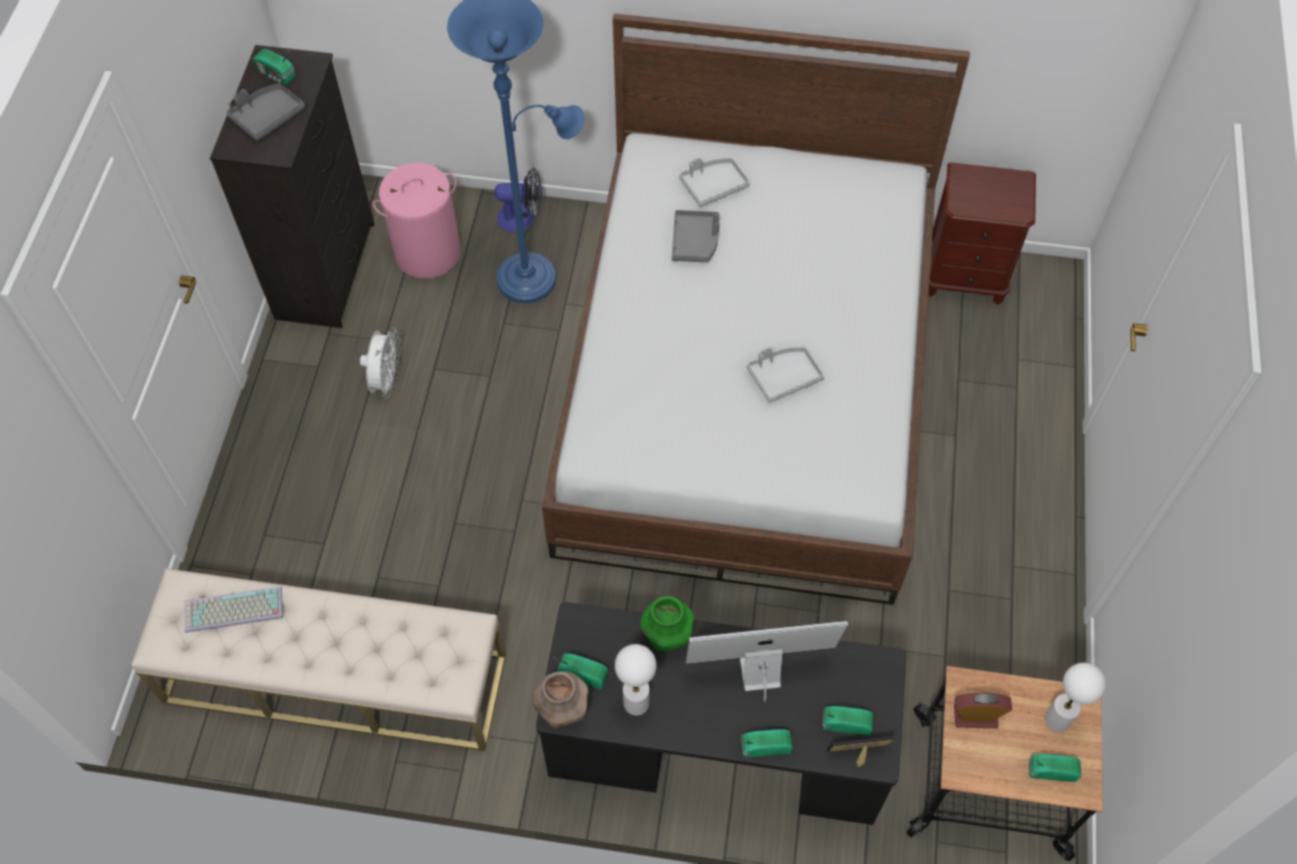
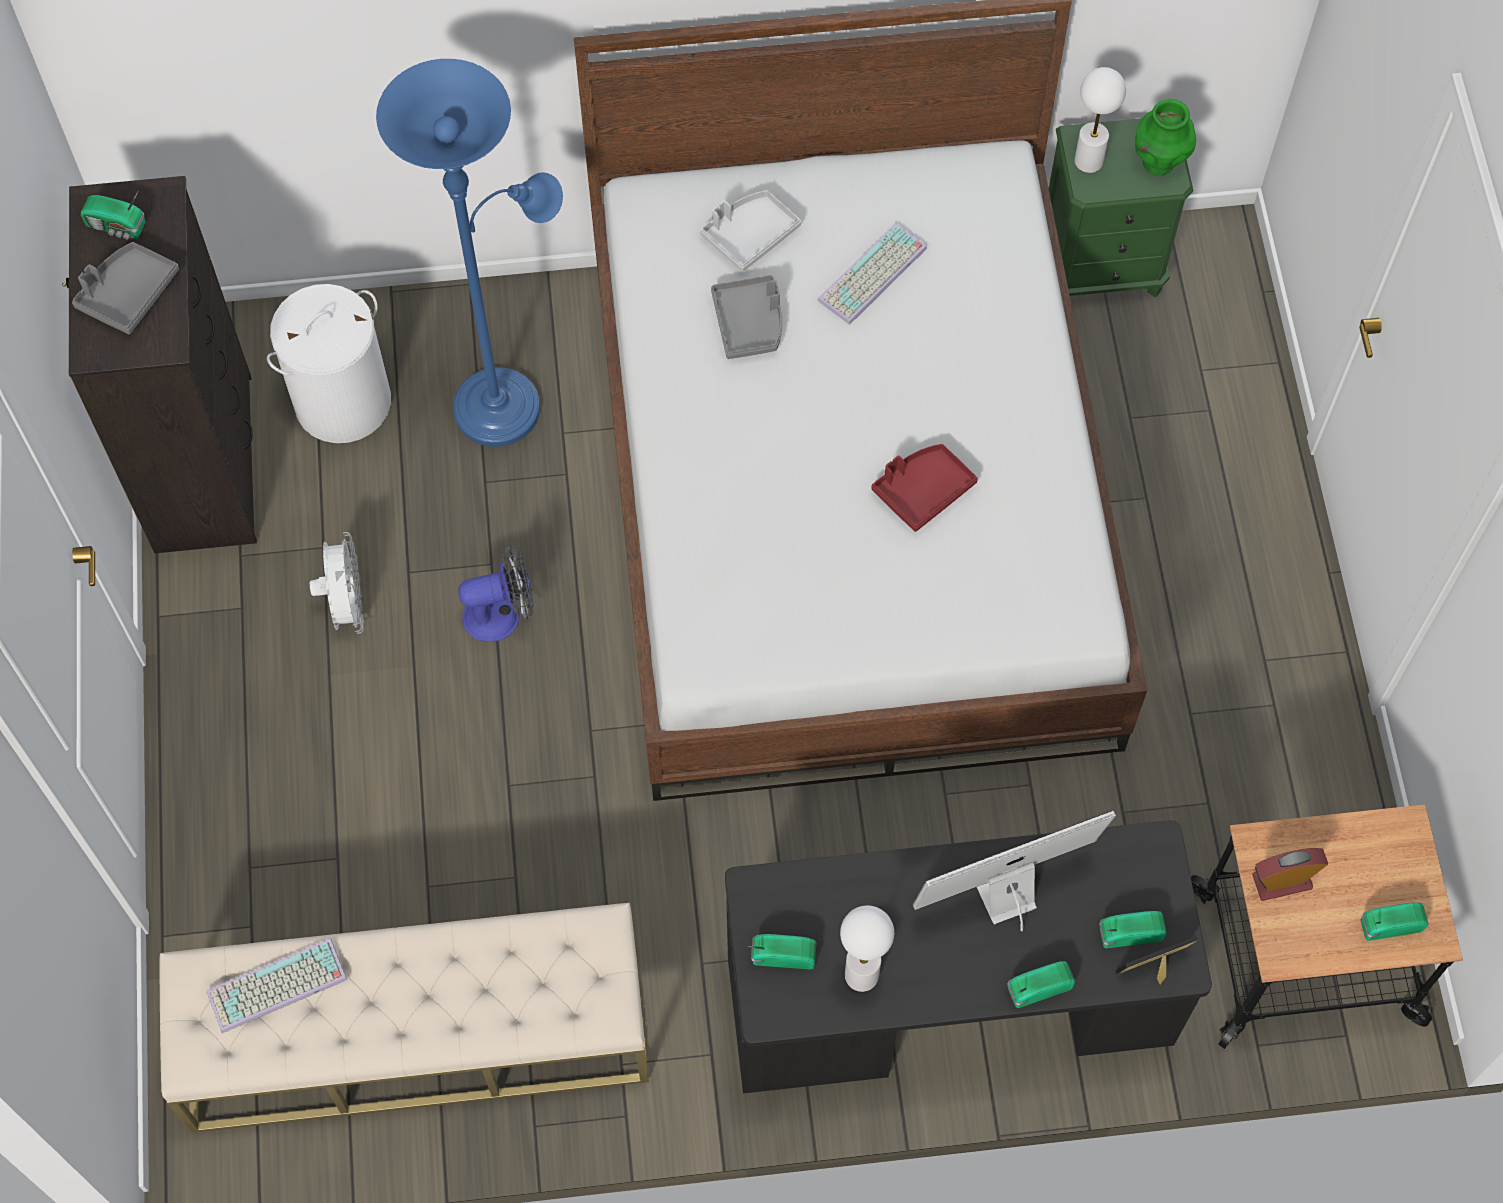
camera: 15 degrees left, 5 degrees up
(428, 252) = (343, 401): pink laundry basket -> white laundry basket
(522, 218) = (462, 318): fan -> fan (502, 614)
(563, 712) = (773, 1011): brown vase -> none
(667, 639) = (875, 883): green vase -> green vase (1158, 163)
(783, 377) = (922, 490): grey tray -> red tray
(790, 230) = (873, 276): none -> keyboard
(965, 277) = (1102, 266): brown nightstand -> green nightstand
(1057, 719) = (1382, 858): white table lamp -> white table lamp (1088, 160)

